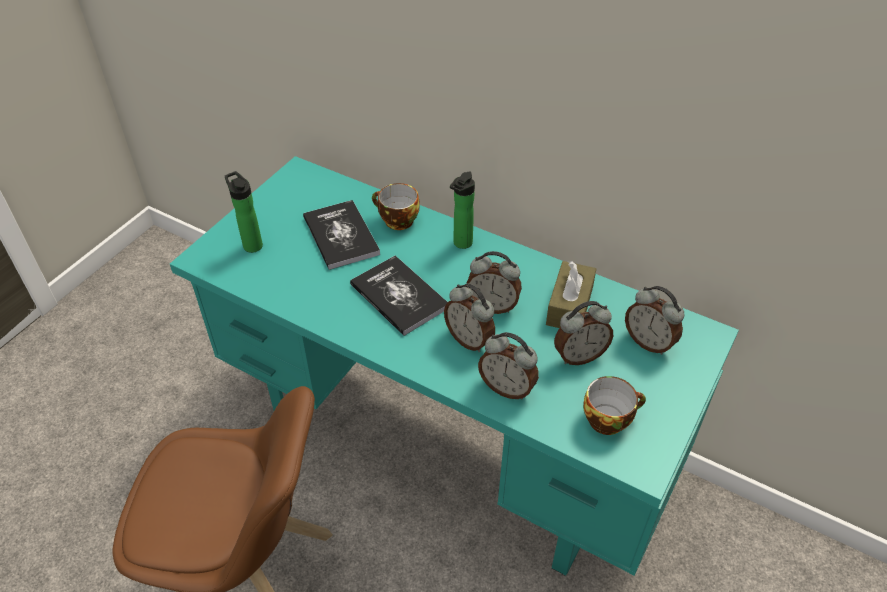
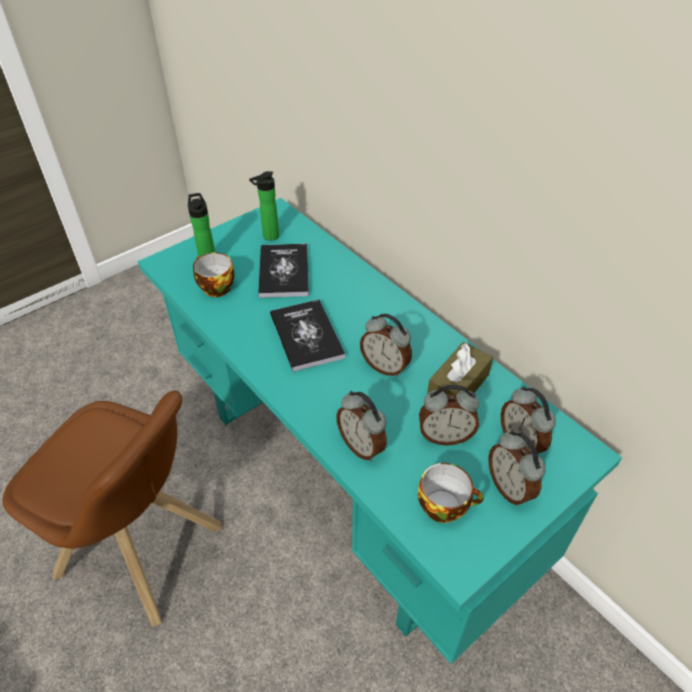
camera: 20 degrees right, 0 degrees up
(396, 221) = (337, 270): cup -> cup (214, 287)
(461, 244) = (384, 304): bottle -> bottle (268, 237)
(469, 339) = (349, 391): alarm clock -> alarm clock (509, 487)

